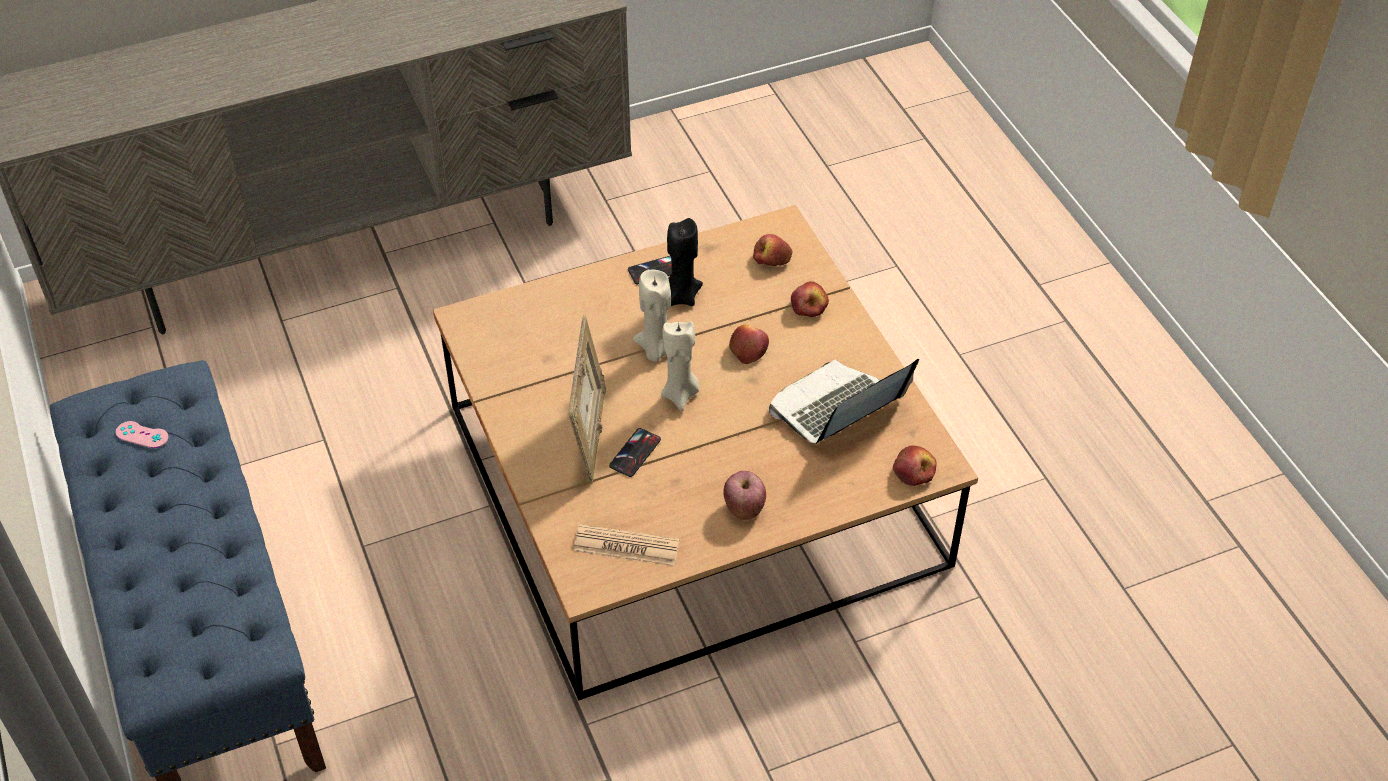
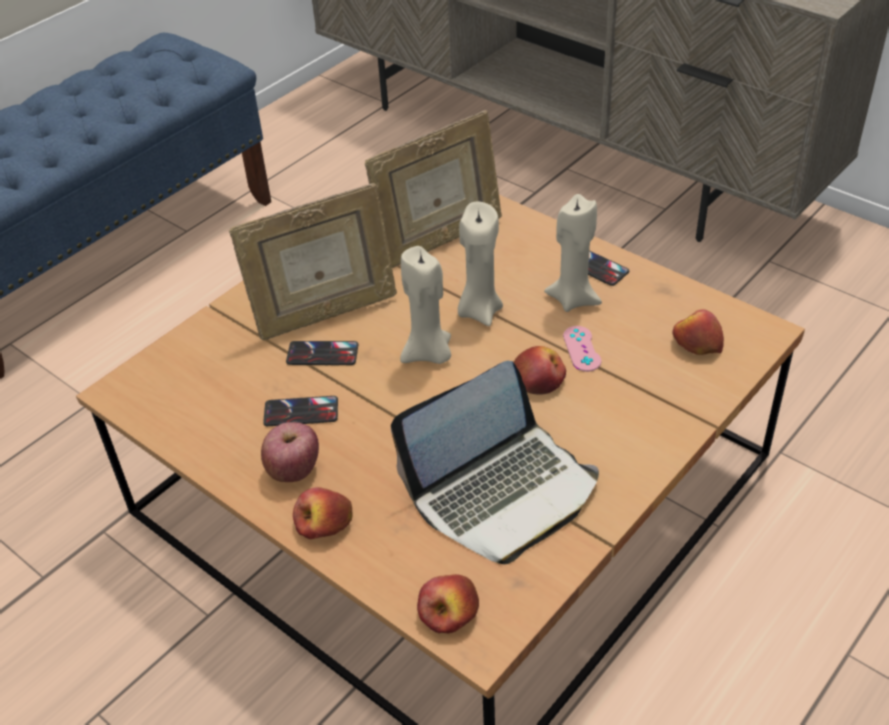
camera: 65 degrees right, 5 degrees down
(142, 435) = (143, 72): pink game controller -> pink game controller (582, 349)
(556, 339) = (440, 241): none -> picture frame
(626, 546) = (189, 398): newspaper -> none
(681, 296) = (573, 299): black candle -> beige candle
(689, 485) = (301, 412): none -> phone
(809, 306) = (650, 403): apple -> apple (324, 523)
(836, 409) = (503, 492): laptop -> laptop turned 120 degrees clockwise

